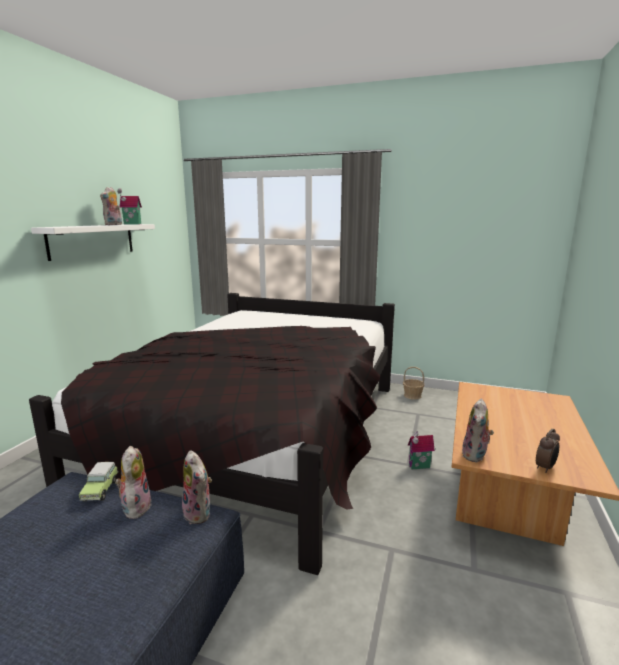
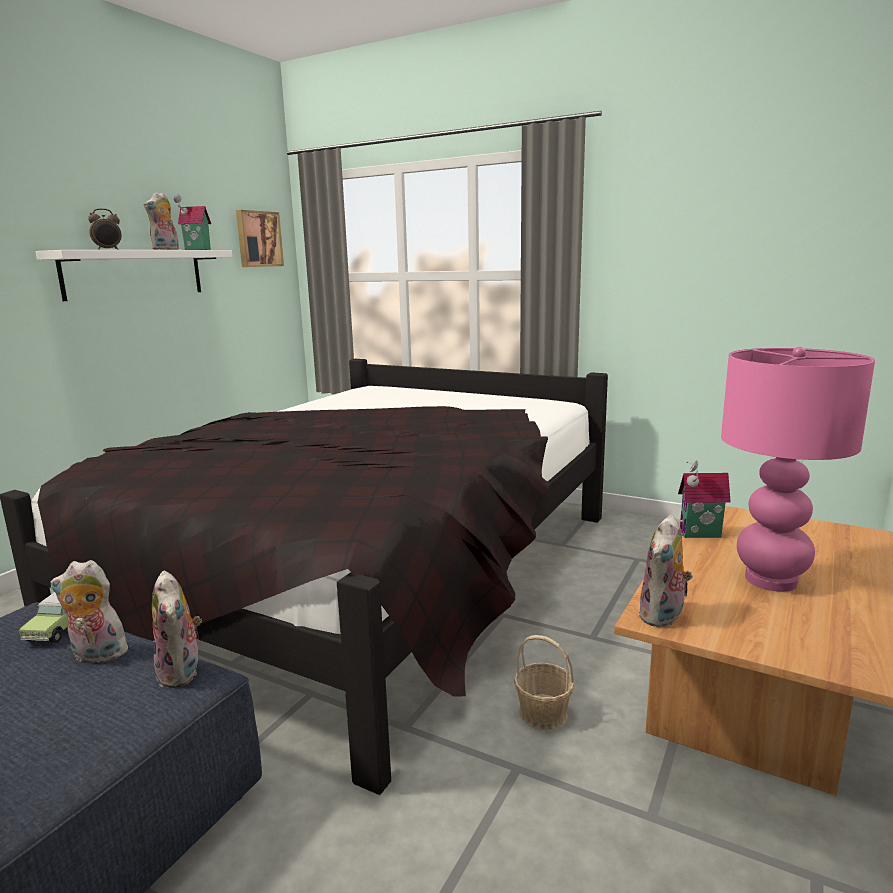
camera: 10 degrees right, 0 degrees up
(135, 506) = (96, 655): plush toy -> plush toy turned 90 degrees counterclockwise
(165, 215) = (258, 239): none -> picture
(412, 396) = (638, 530): basket -> basket (543, 713)
(419, 467) = (611, 642): toy house -> toy house (700, 535)
(521, 429) = (770, 580): none -> pink table lamp
(545, 467) = (786, 645): alarm clock -> alarm clock (108, 250)

